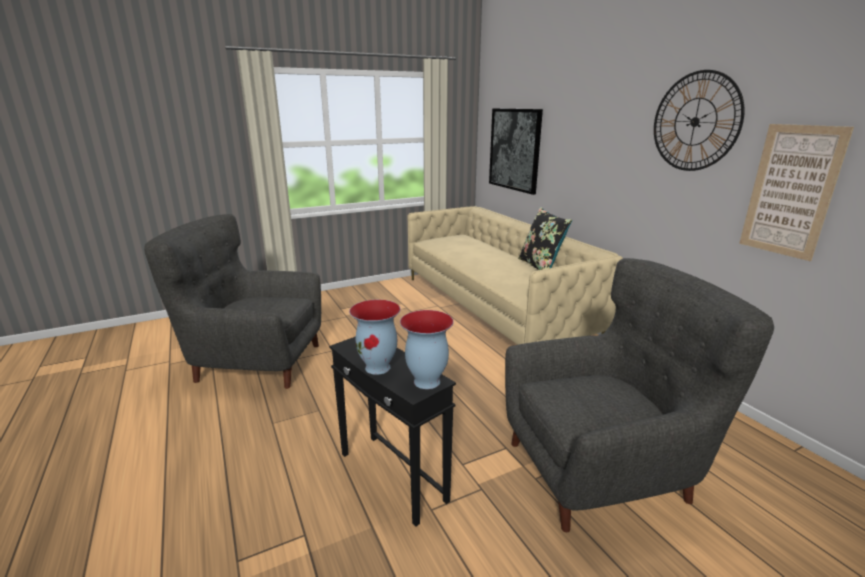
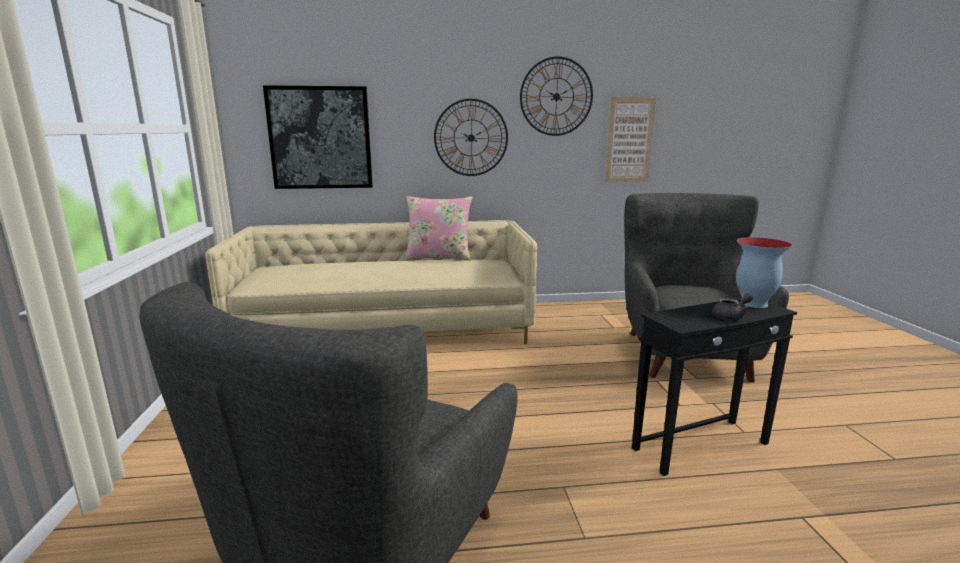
camera: 70 degrees left, 5 degrees down
(378, 367) = (731, 316): vase -> grey teapot
(540, 266) = (439, 257): black pillow -> pink pillow
(605, 162) = (471, 138): none -> wall clock

